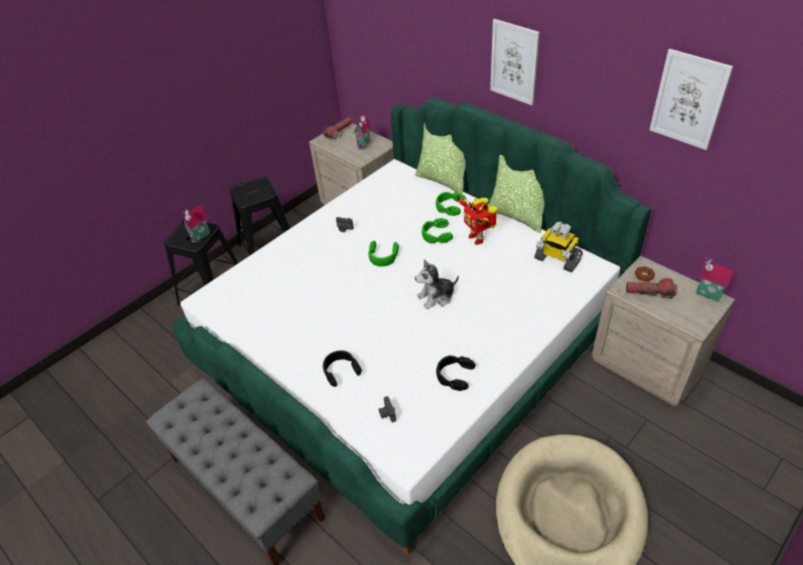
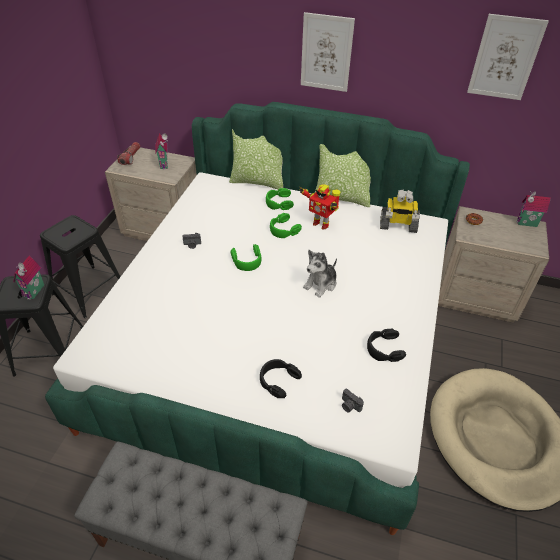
camera: 30 degrees left, 0 degrees up
(649, 292) = (487, 233): flashlight -> none

